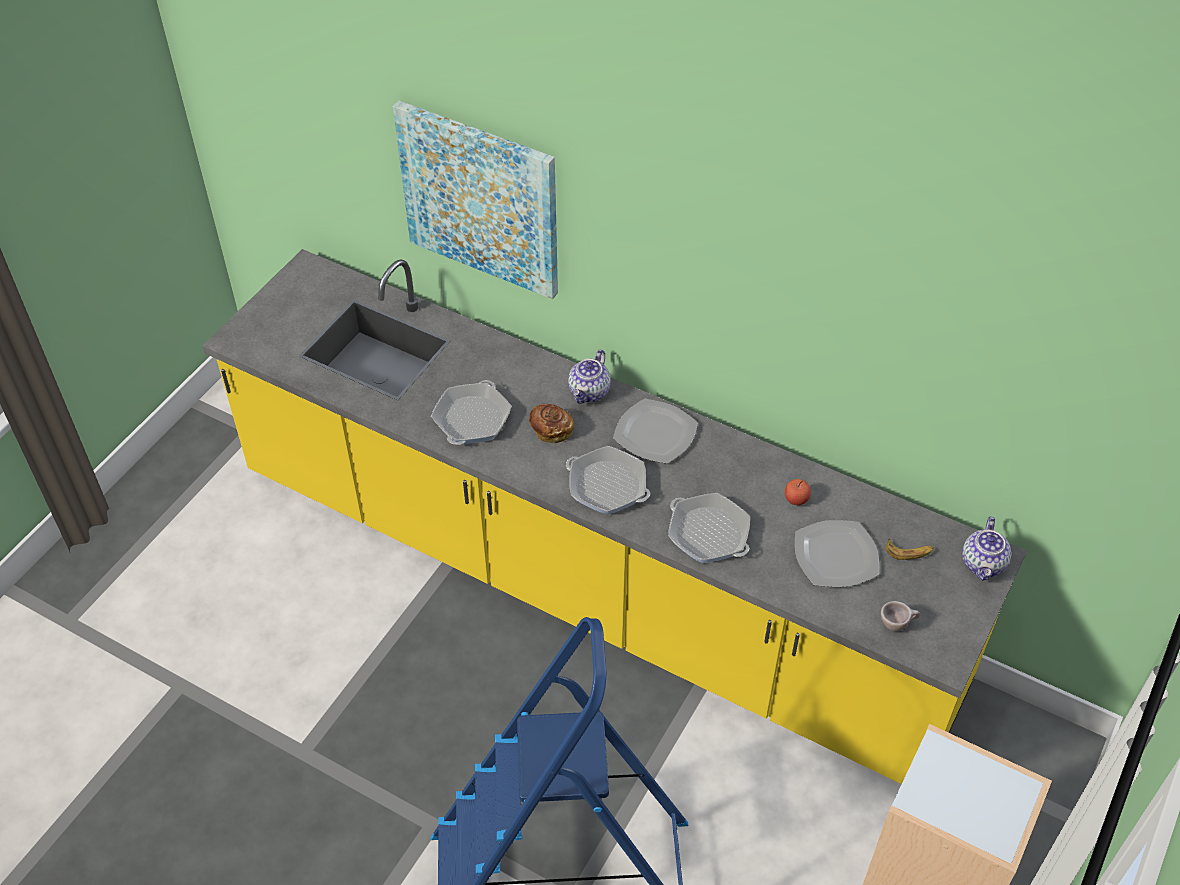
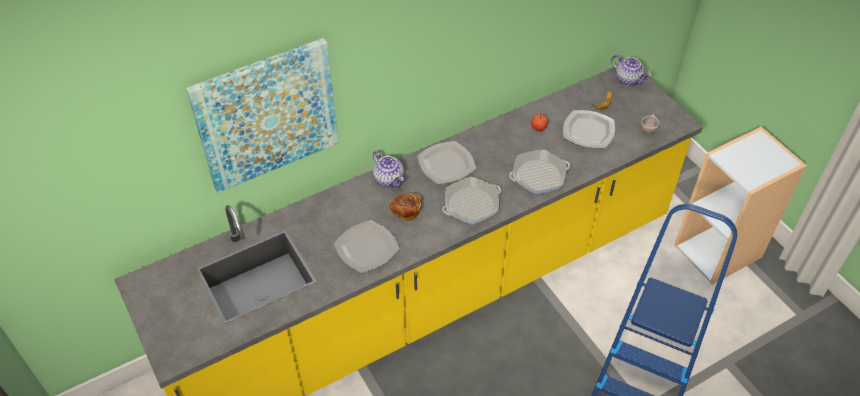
camera: 60 degrees left, 0 degrees up
(472, 419) = (366, 248): frying pan -> plate

